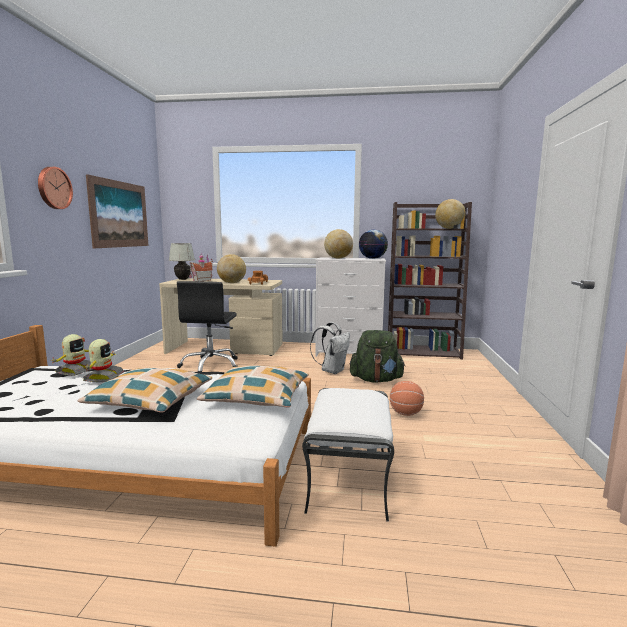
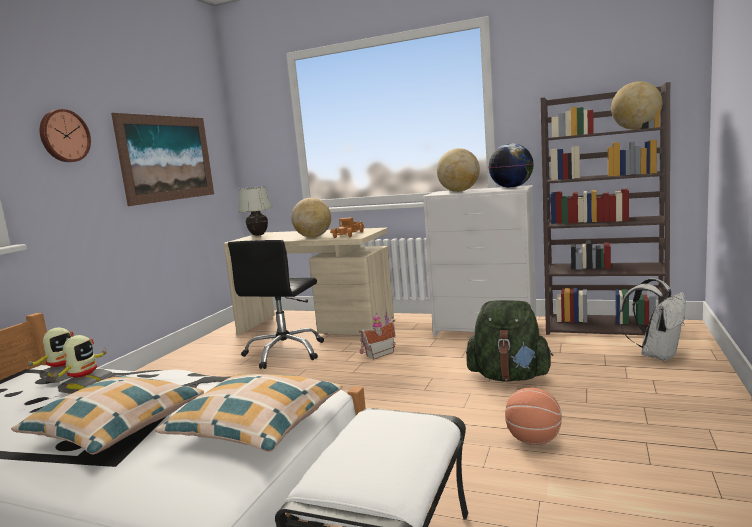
camera: 15 degrees right, 0 degrees up
(201, 280) = (279, 235): toy house -> toy house (378, 354)
(332, 370) = (448, 360): white backpack -> white backpack (657, 354)

